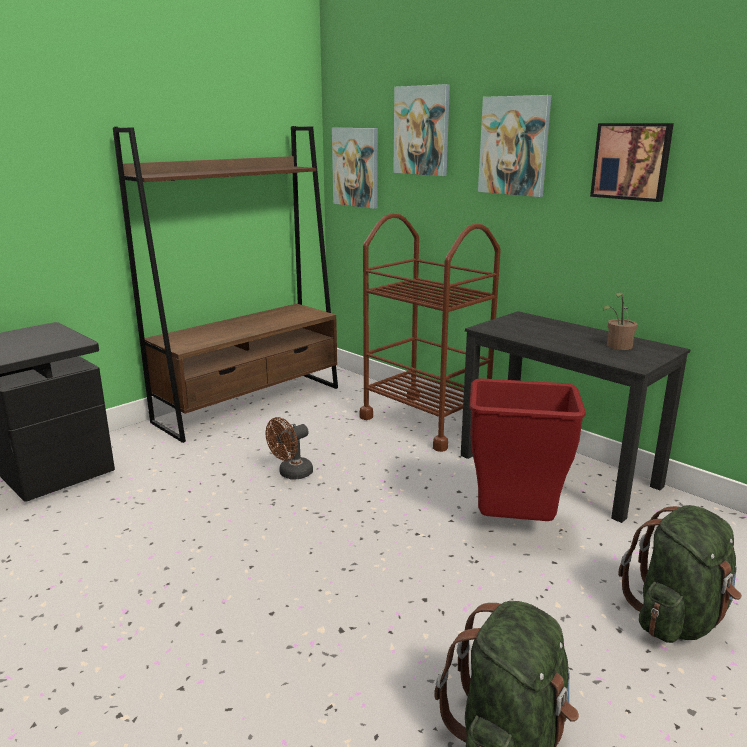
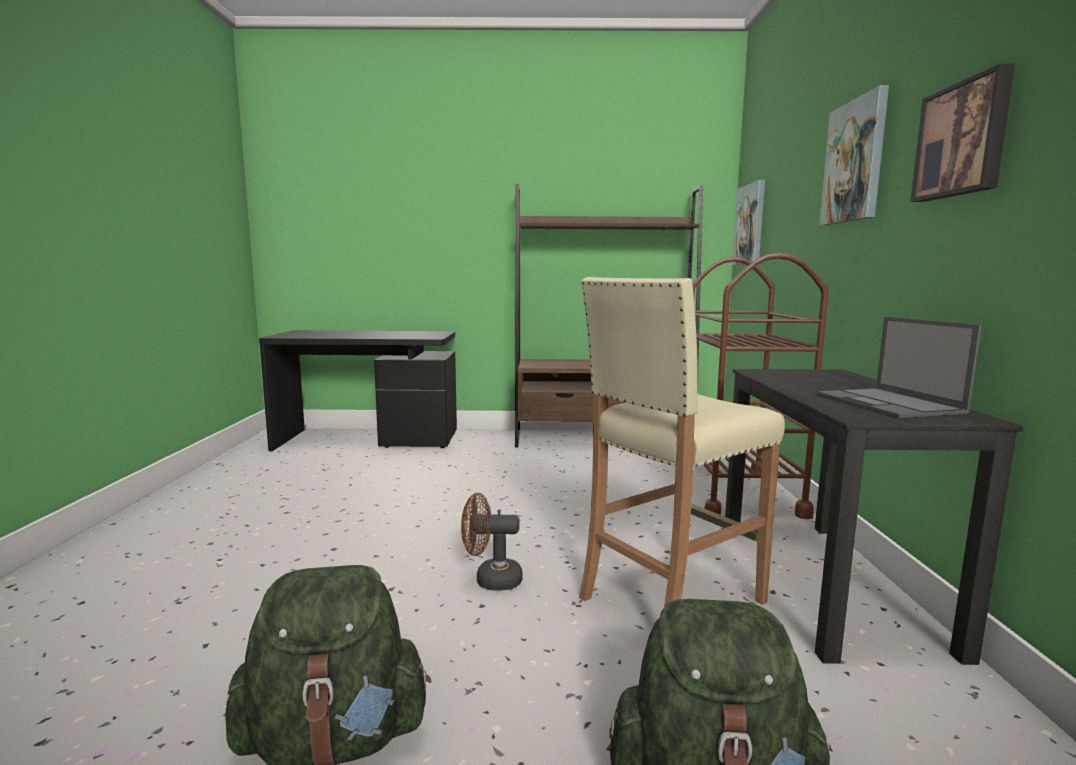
camera: 45 degrees right, 10 degrees down
(291, 474) = (548, 487): brown fan -> brown fan (491, 580)
(422, 130) = (791, 171): picture -> none
(513, 526) = (669, 600): red trash can -> beige stool
(617, 346) = (889, 404): potted plant -> laptop

